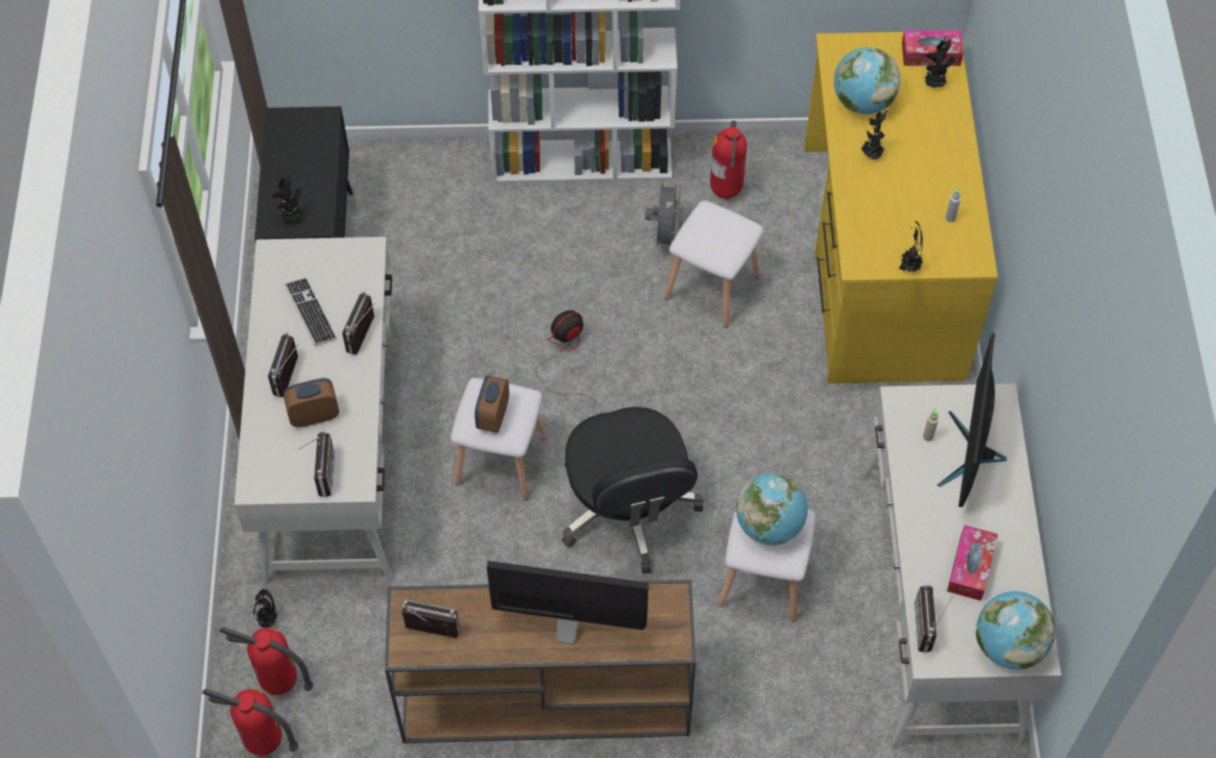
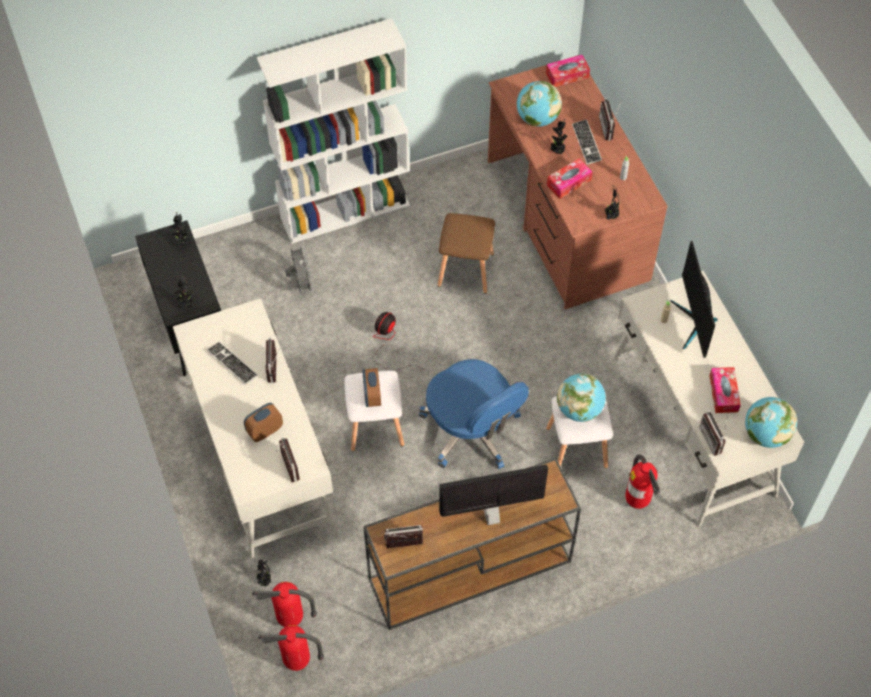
camera: 20 degrees left, 0 degrees up
(291, 378) = (238, 411): radio -> radio (609, 128)
(628, 510) = (472, 431): black office chair -> blue office chair
(665, 236) = (421, 245): grey fan -> grey fan (302, 284)
(712, 286) = (465, 269): white stool -> brown stool
(727, 192) = (449, 204): fire extinguisher -> fire extinguisher (637, 501)
(869, 203) = (568, 182): none -> tissue box
(880, 261) = (566, 220): yellow desk -> brown desk
(918, 155) = (586, 143): none -> keyboard
(935, 84) = (578, 94): potted plant -> potted plant (183, 243)

